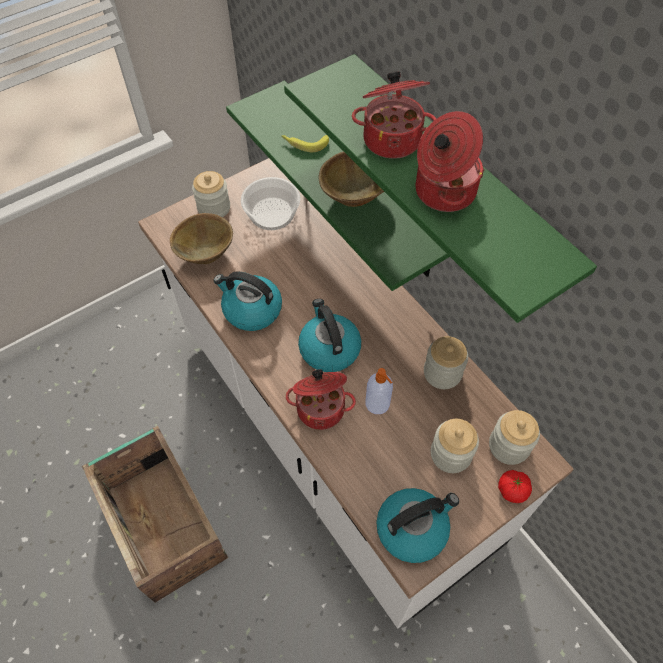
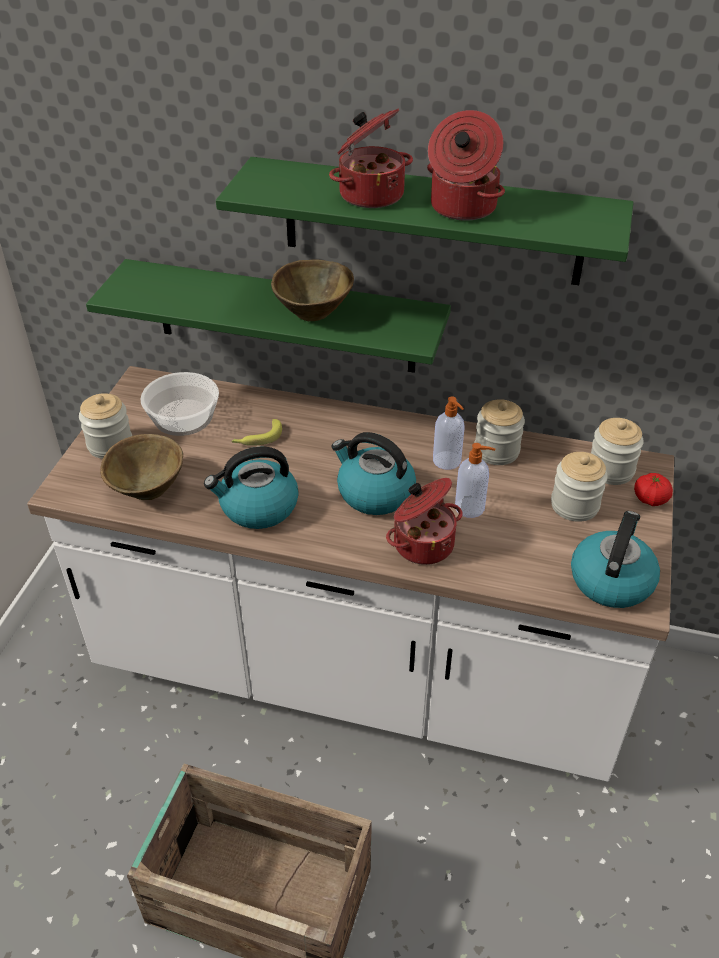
camera: 40 degrees left, 15 degrees down
(304, 144) = (212, 296): banana -> banana (257, 438)
(400, 357) = (447, 461): none -> soap dispenser

